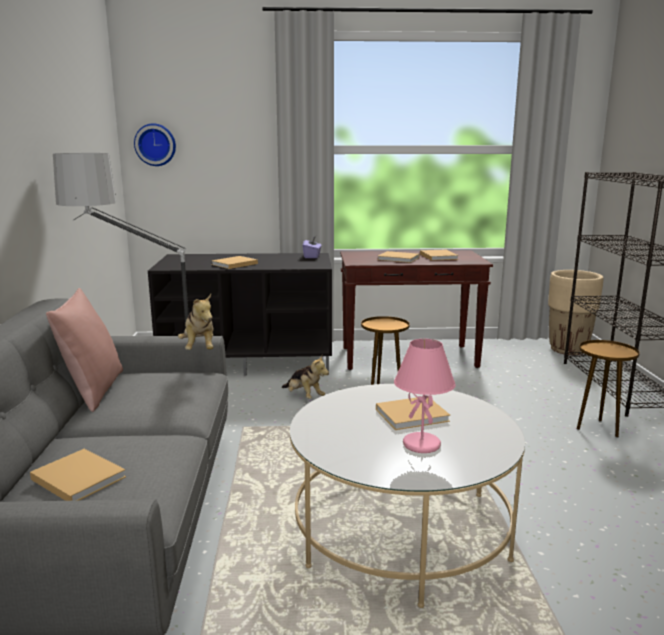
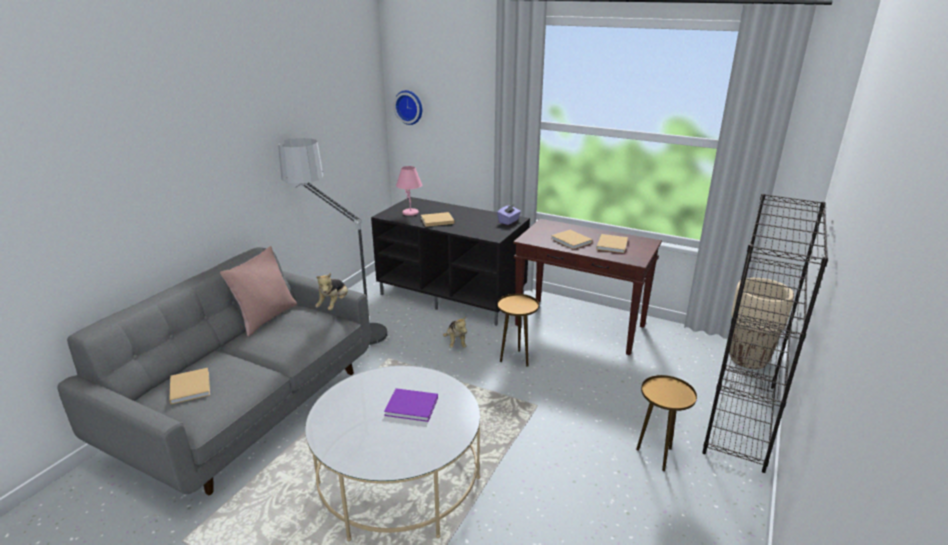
camera: 30 degrees right, 10 degrees up
(414, 415) = (413, 407): beige book -> purple book
(422, 445) = (383, 435): pink table lamp -> pink table lamp (411, 213)

